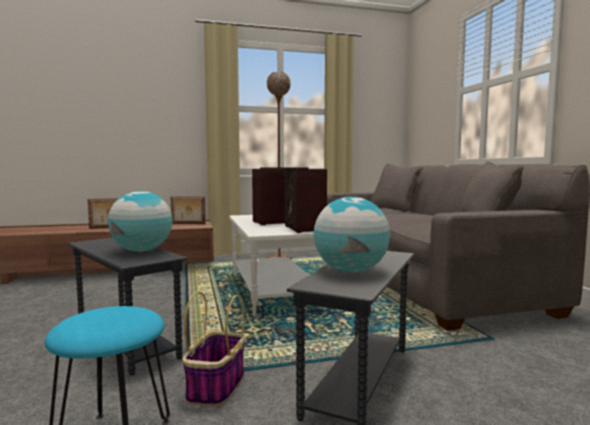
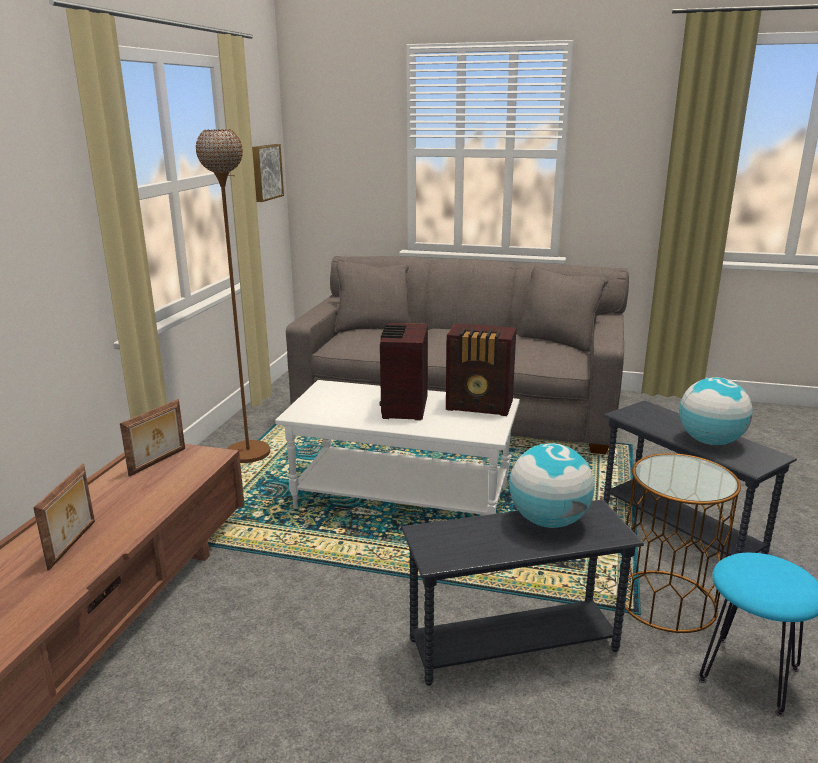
camera: 60 degrees left, 15 degrees up
(216, 387) = (667, 601): basket -> brown side table
(379, 116) = (265, 172): none -> picture

